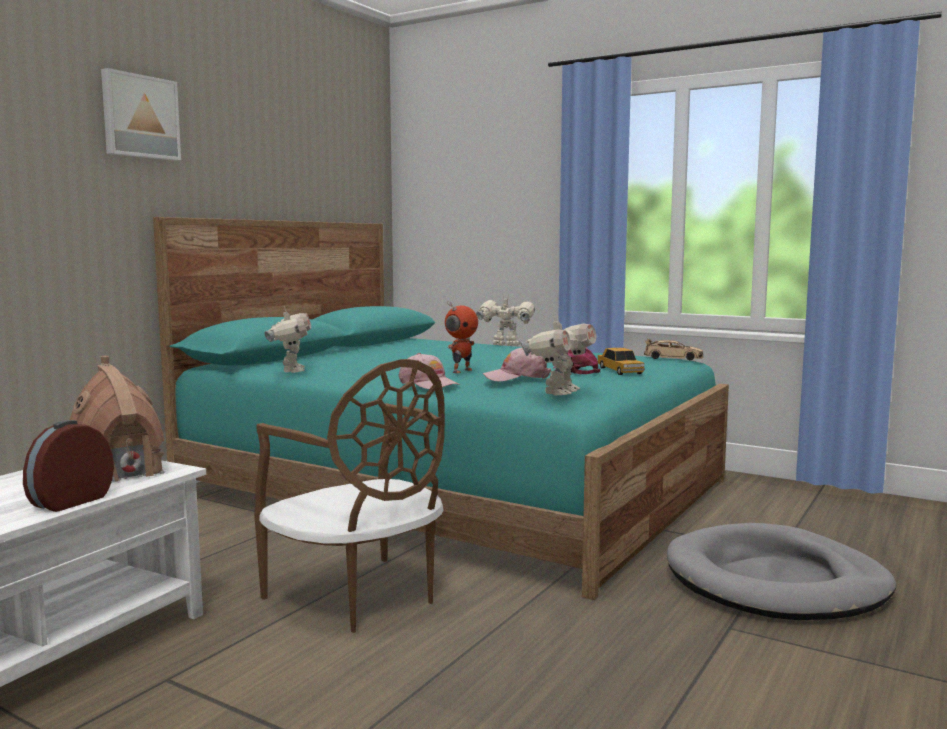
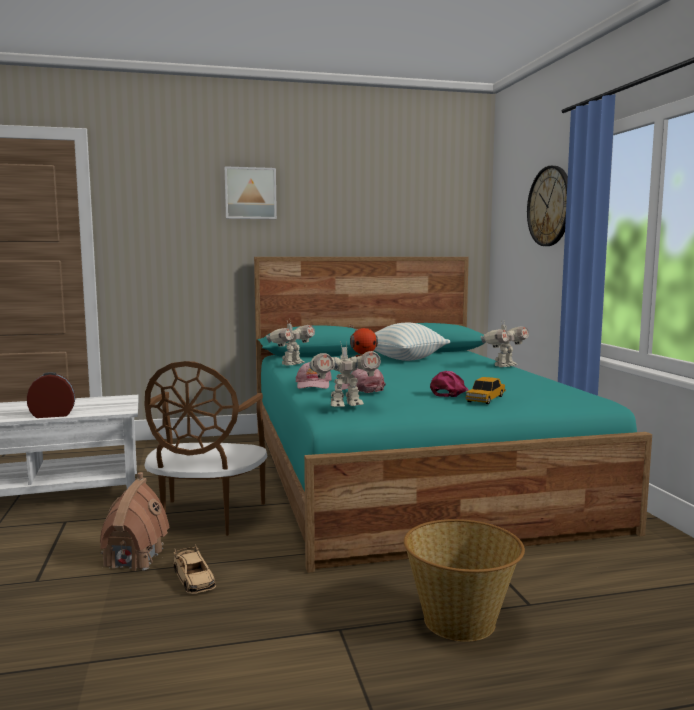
camera: 45 degrees right, 0 degrees up
(121, 471) = (107, 406): toy house -> toy house (133, 558)
(388, 351) = (404, 359): none -> pillow
(505, 345) = (504, 366): toy robot -> toy robot turned 75 degrees clockwise
(512, 167) = (550, 206): none -> wall clock
(673, 358) = (592, 397): beige toy car -> beige toy car (194, 578)
(776, 581) = (461, 621): grey dog bed -> basket

